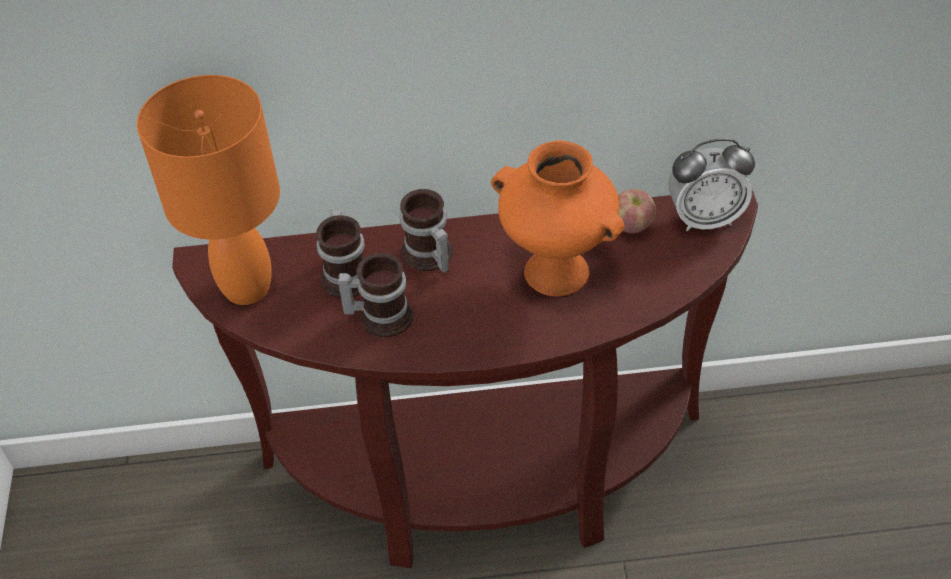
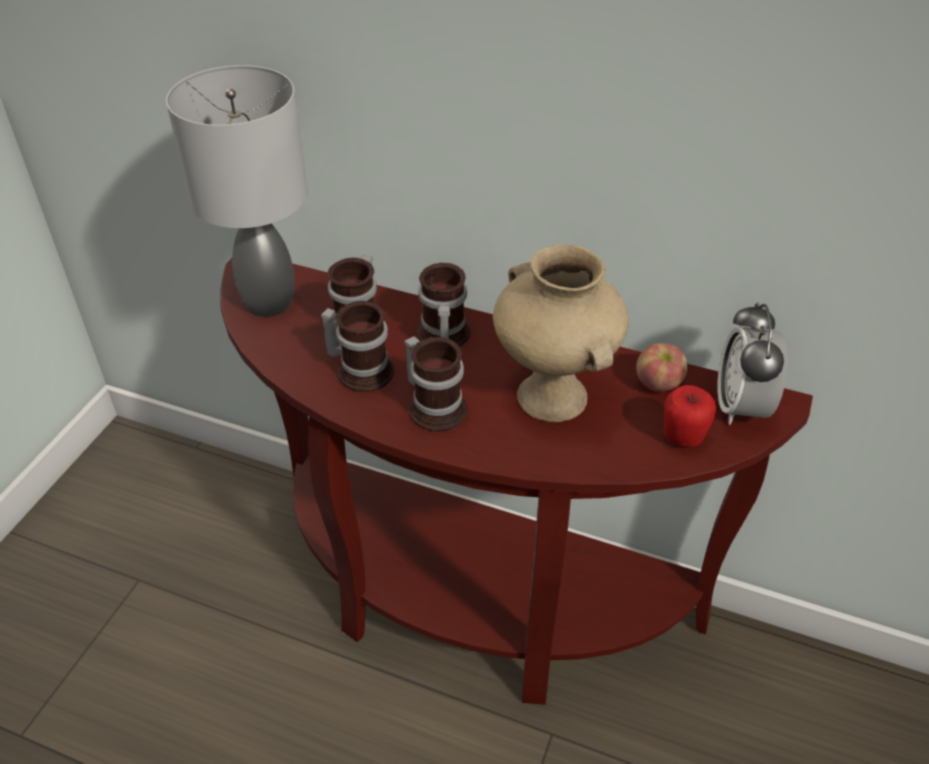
camera: 25 degrees right, 5 degrees down
(245, 287) = (268, 301): orange table lamp -> grey table lamp
(467, 320) = (436, 405): none -> mug
(558, 271) = (554, 397): orange vase -> beige vase
(678, 264) = (682, 438): none -> apple
(705, 219) = (740, 407): alarm clock -> alarm clock turned 75 degrees clockwise

